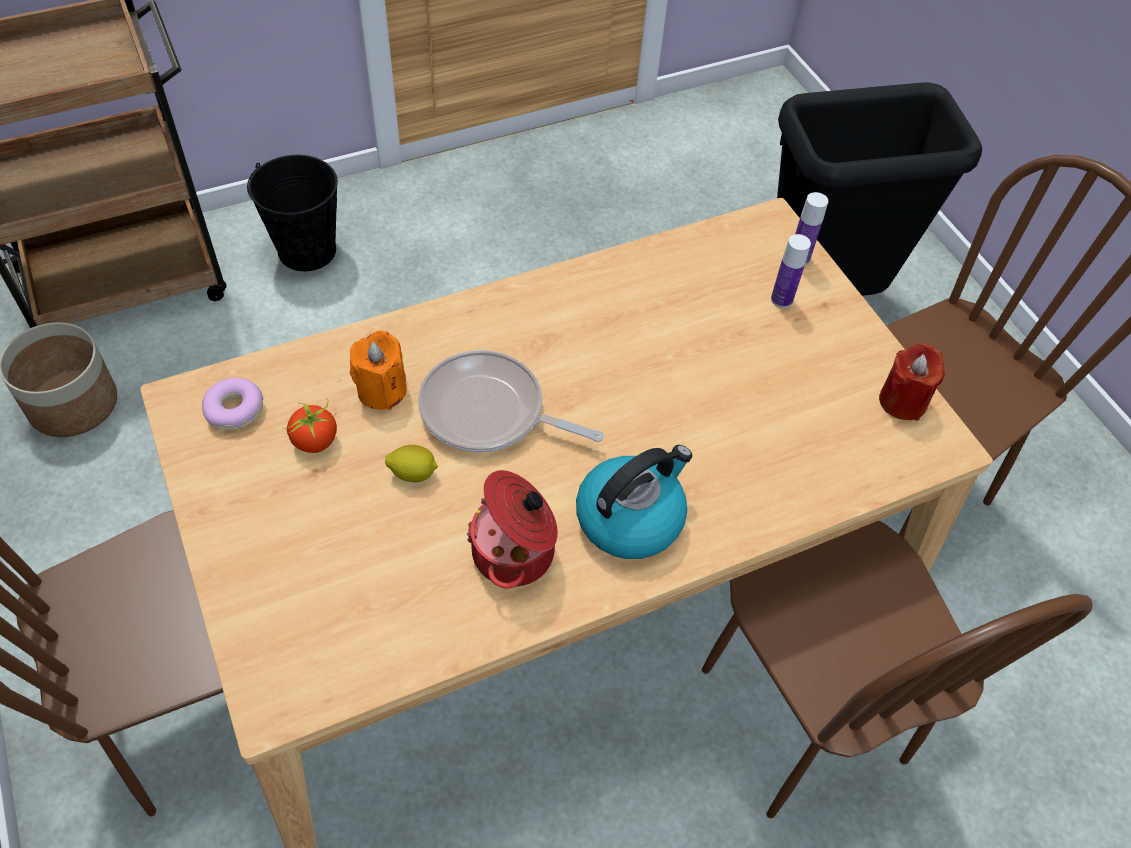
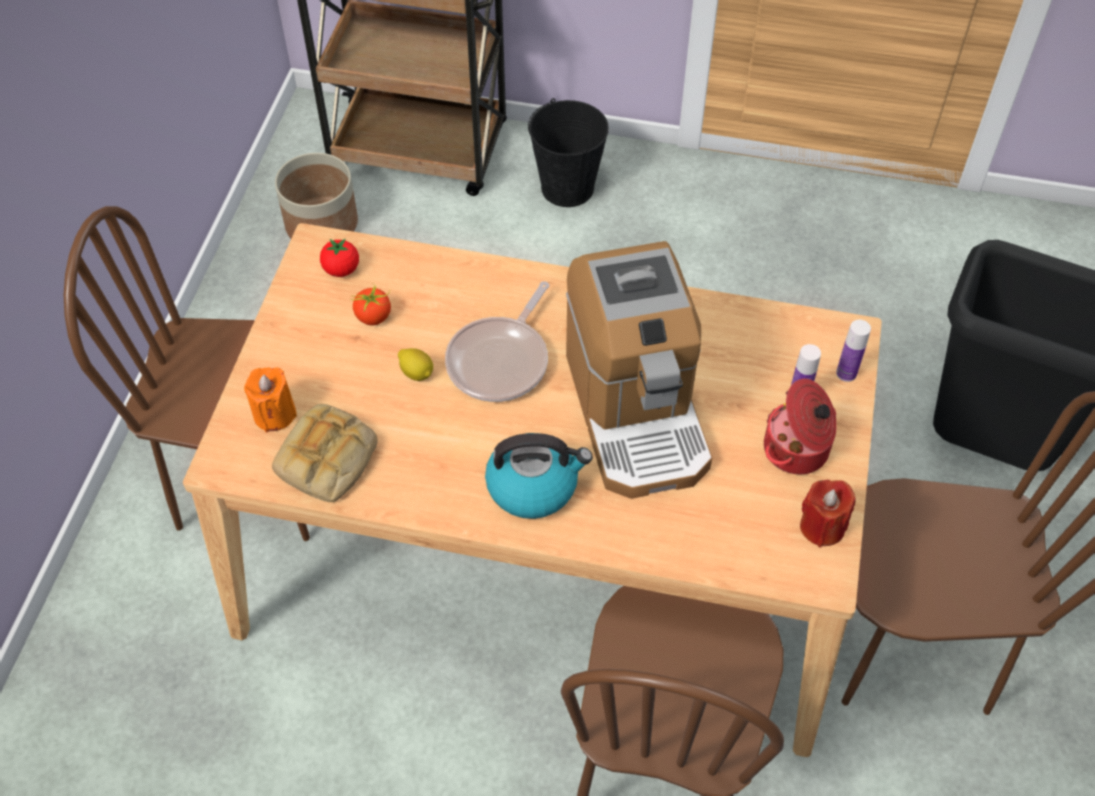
camera: 40 degrees right, 0 degrees up
(235, 410) = (341, 269): donut -> tomato
(382, 390) = (443, 306): orange candle -> orange candle (274, 414)
(395, 623) = (327, 460): none -> bread
(489, 412) = (501, 360): frying pan -> frying pan turned 120 degrees counterclockwise
(516, 552) = (437, 462): cooking pot -> cooking pot (797, 450)
(659, 390) = (636, 412): none -> coffee machine

